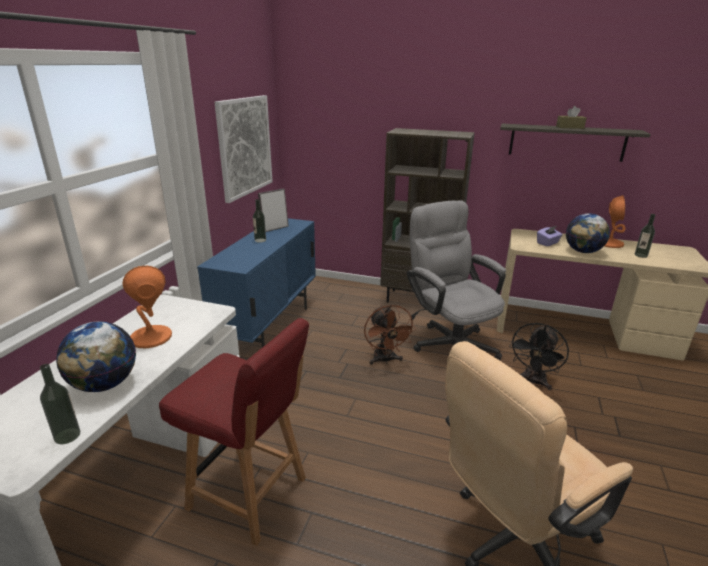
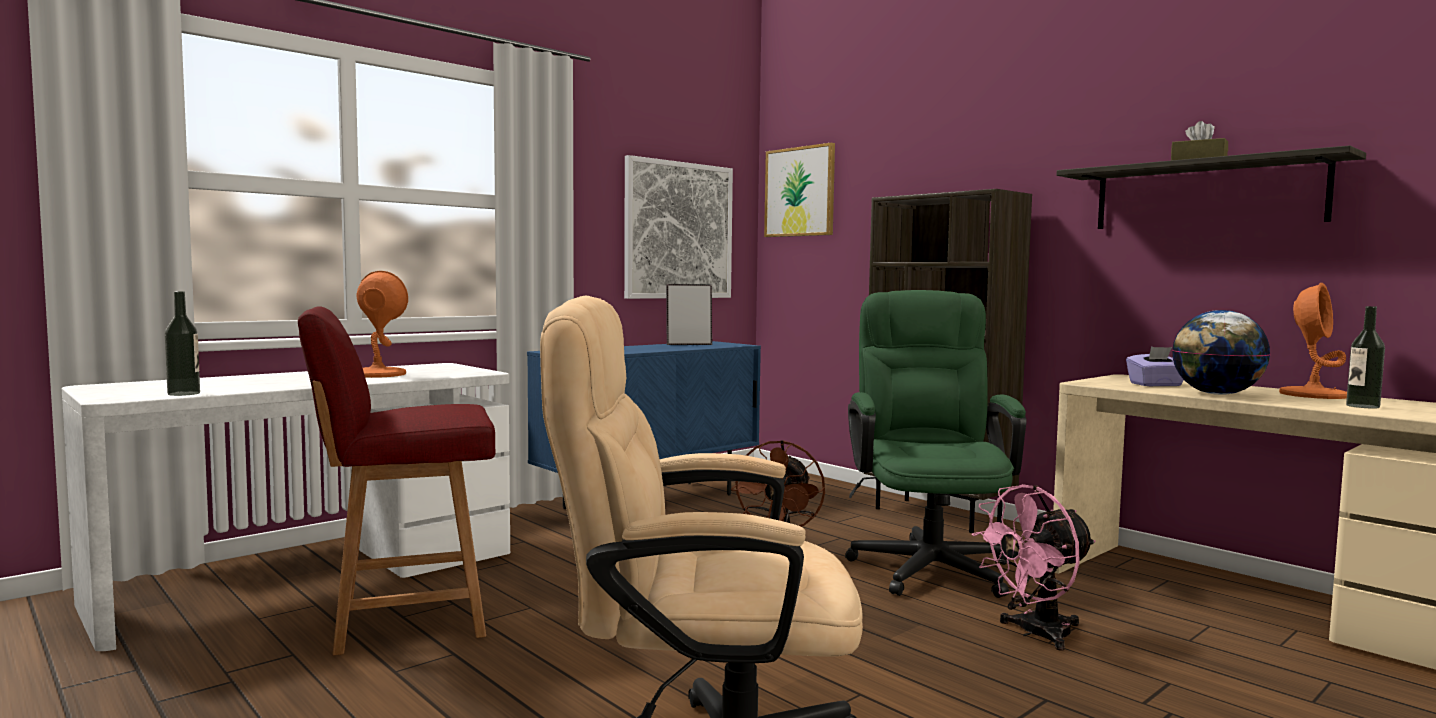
camera: 30 degrees right, 20 degrees down
(104, 384) = (274, 383): globe -> none
(250, 494) = (405, 619): red chair -> red chair turned 105 degrees clockwise
(260, 240) = (647, 347): bottle -> none
(311, 111) = (800, 192): none -> picture
(449, 342) = (928, 563): grey office chair -> green office chair
(532, 382) = (1035, 634): black fan -> pink fan

